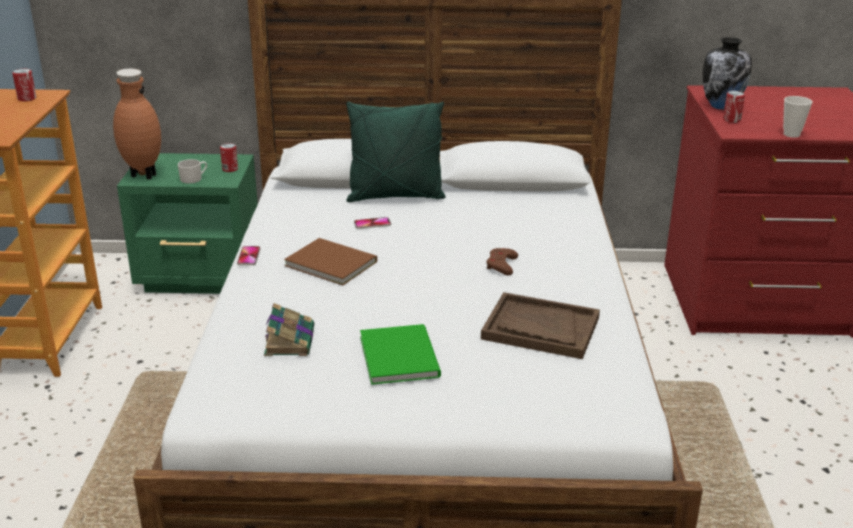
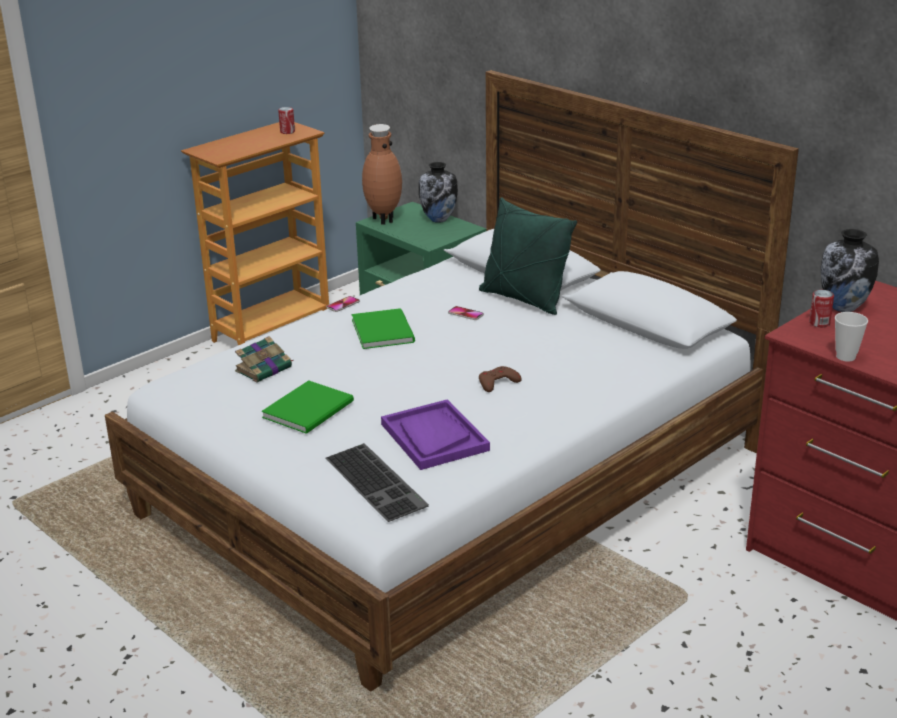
camera: 45 degrees right, 0 degrees up
(194, 178) = (411, 234): white mug -> none
(197, 159) = (439, 219): none -> vase
(230, 169) = (448, 235): can -> none
(330, 262) = (384, 330): brown book -> green book
(540, 328) = (434, 437): brown tray -> purple tray
(573, 385) = (378, 482): none -> keyboard

